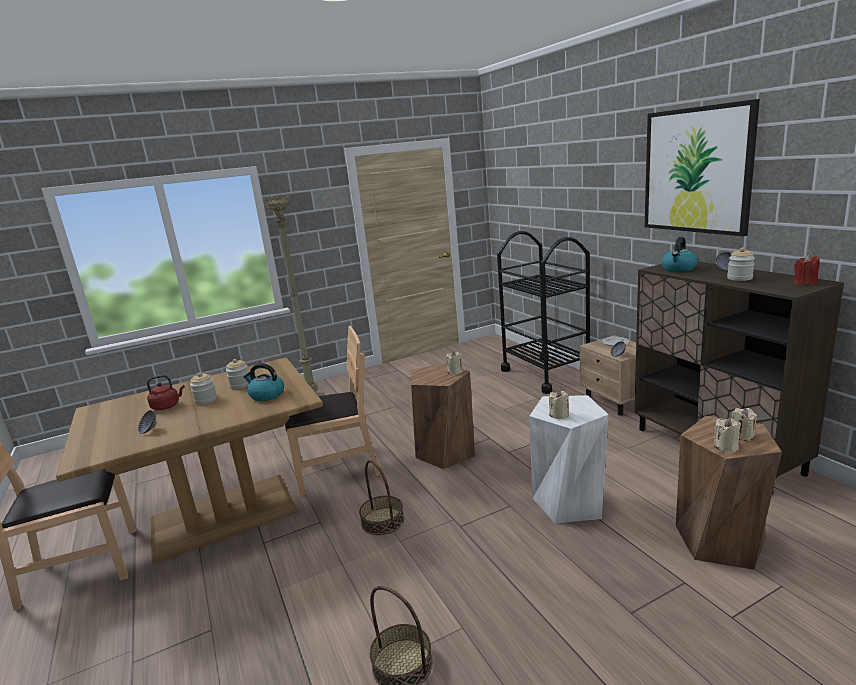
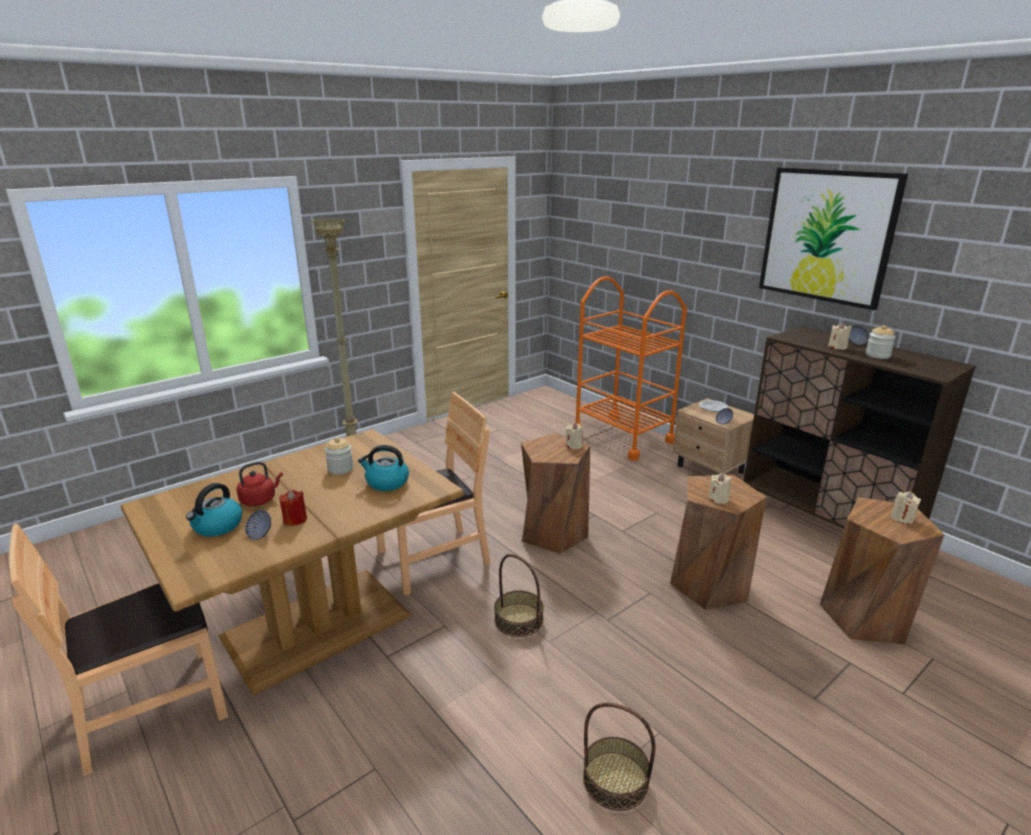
camera: 15 degrees left, 5 degrees up
(206, 400) = (308, 490): jar -> none
(545, 374) = (623, 437): black cart -> orange cart
(569, 502) = (709, 585): white stool -> brown stool
(678, 269) = (808, 339): kettle -> kettle (217, 526)
(726, 447) = (895, 531): beige candle -> beige candle (837, 347)
(805, 282) = (941, 364): red candle -> red candle (295, 520)

